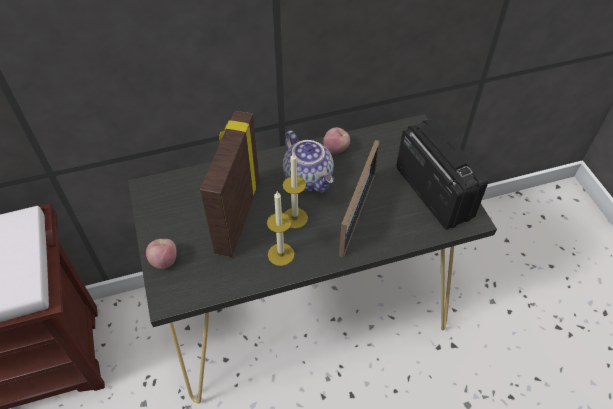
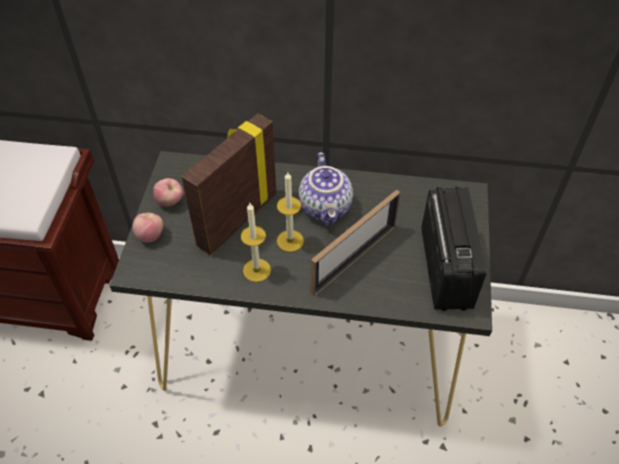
camera: 25 degrees right, 0 degrees up
(336, 149) = (370, 188): apple -> apple (170, 202)

